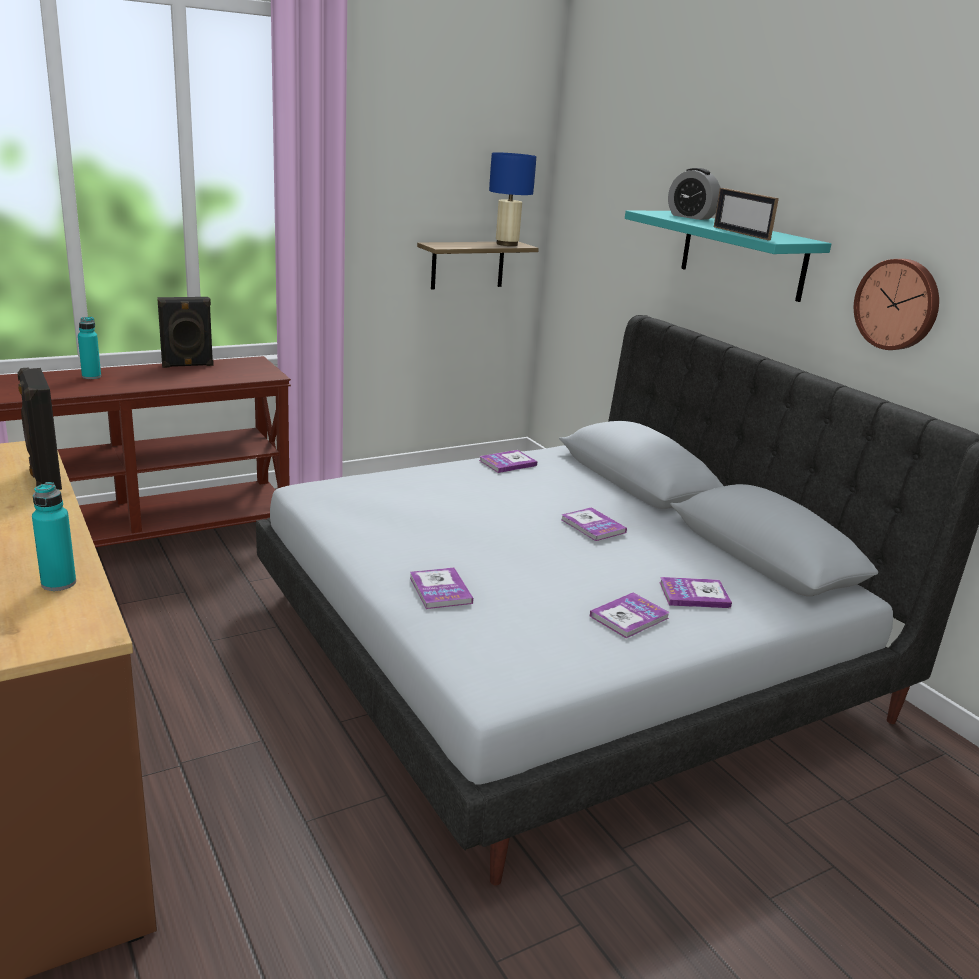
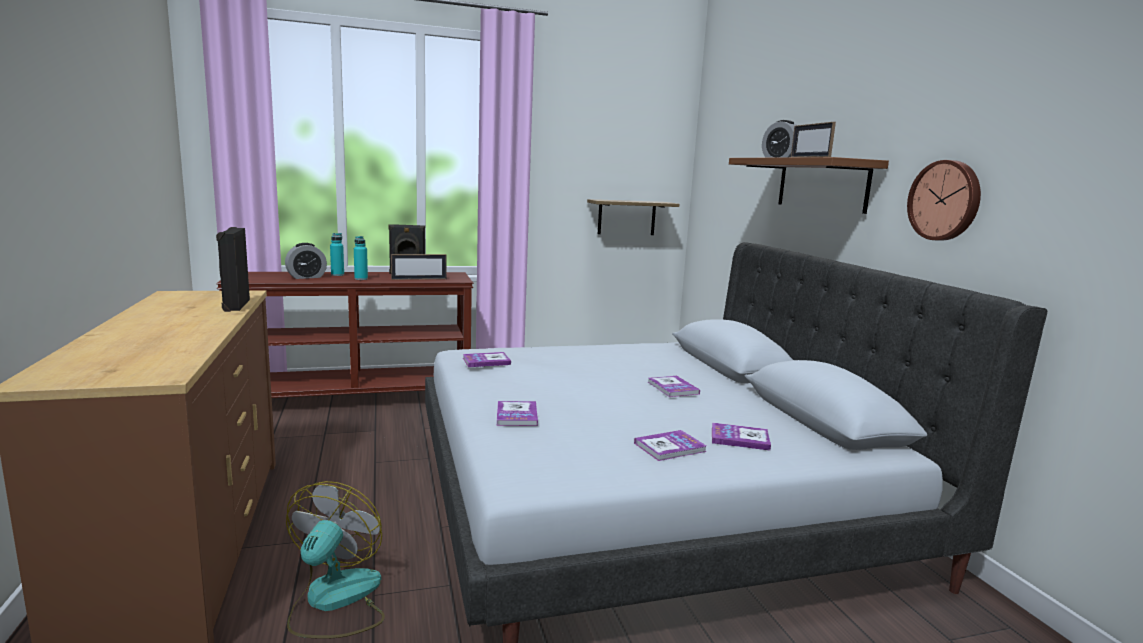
camera: 15 degrees right, 10 degrees down
(50, 385) = (306, 277): none -> alarm clock
(58, 583) = (175, 351): turquoise bottle -> turquoise bottle (361, 279)
(213, 377) = (419, 279): none -> picture frame
(263, 837) = (334, 601): none -> fan
(507, 244) = (656, 201): blue table lamp -> none
(508, 463) = (625, 348): book -> book (486, 361)
(742, 255) = (822, 184): turquoise shelf -> brown shelf

